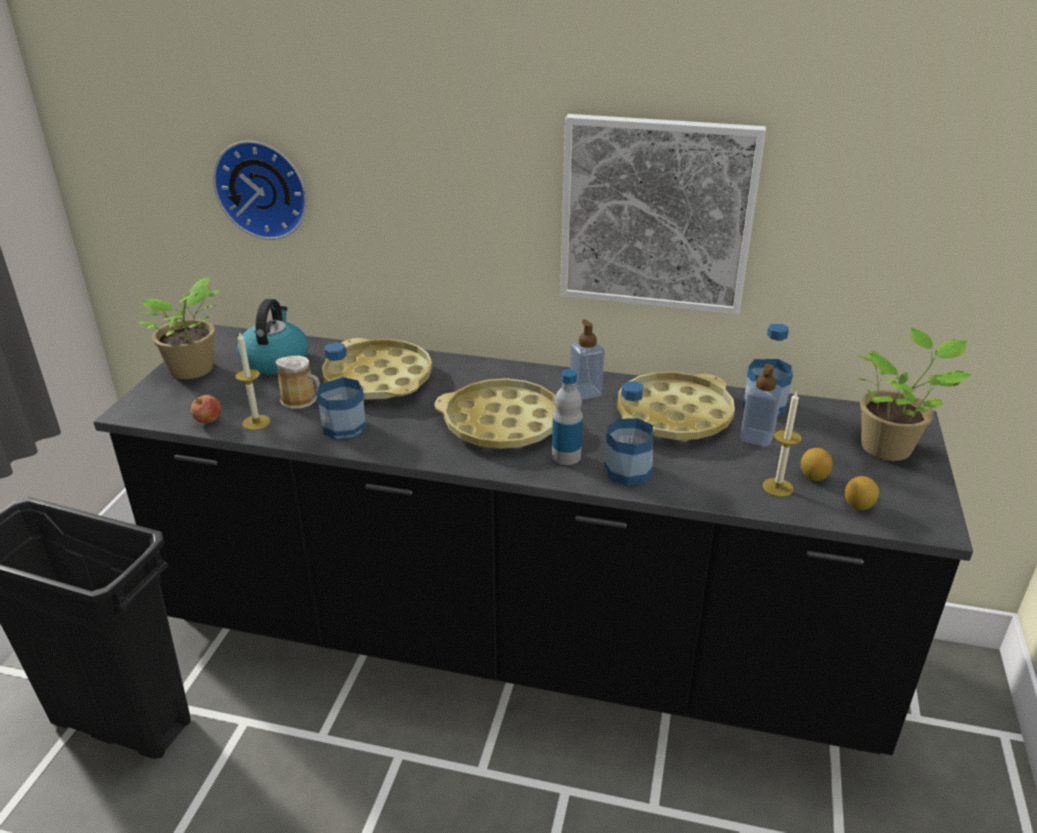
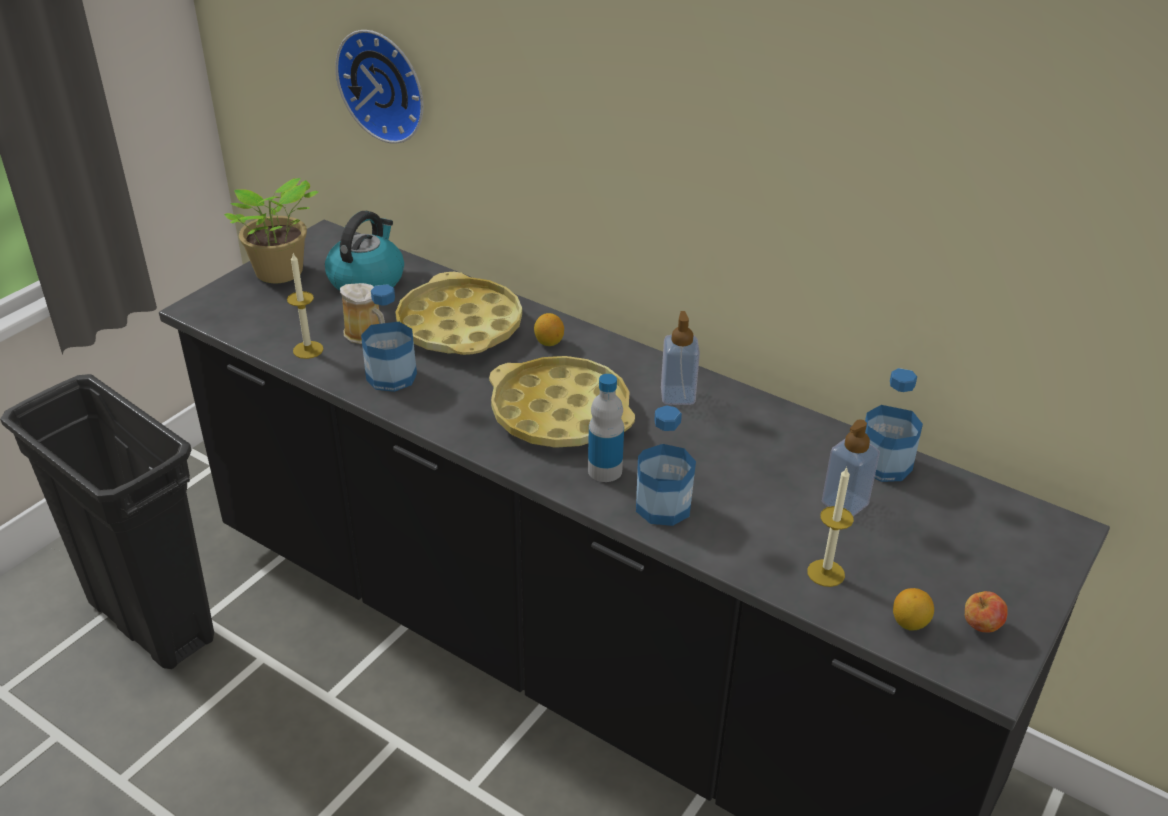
camera: 20 degrees right, 5 degrees up
(208, 421) = (263, 338): apple -> apple (981, 627)
(656, 214) = (790, 202): picture -> none
(674, 416) = (763, 450): yellow tray -> none
(813, 477) = (879, 572): lemon -> lemon (548, 342)
(889, 447) = (1007, 558): potted plant -> none

